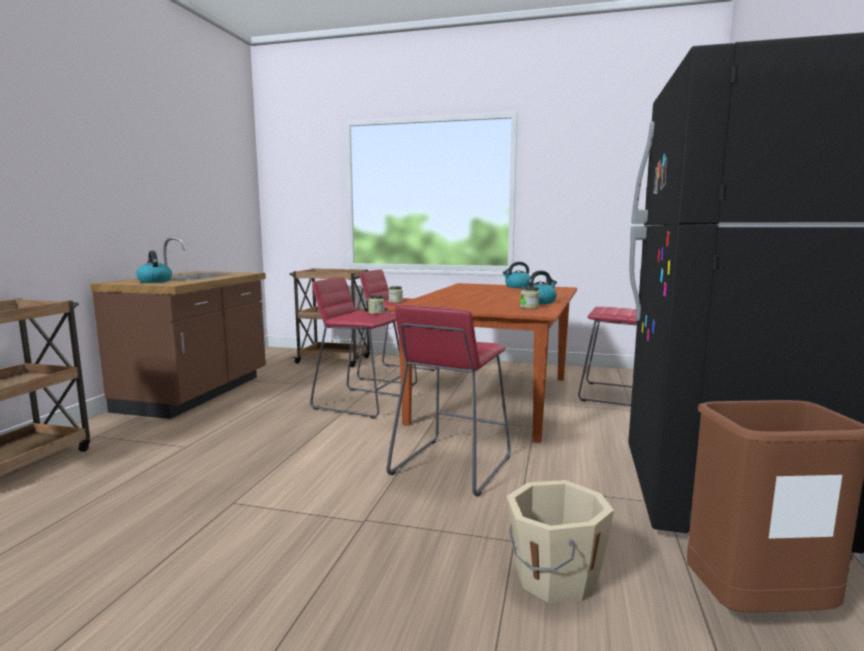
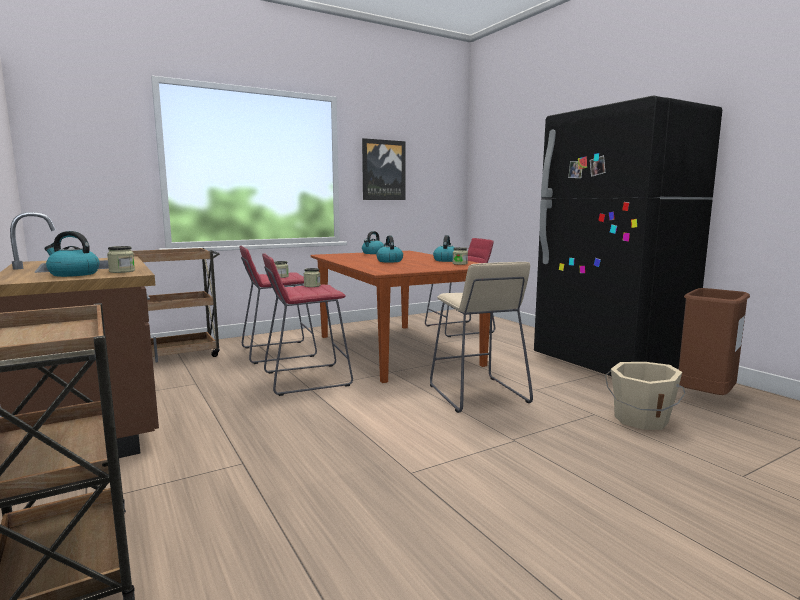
camera: 45 degrees left, 0 degrees up
(180, 282) = (122, 271): none -> jar
(451, 466) = (477, 394): red stool -> beige stool
(480, 296) = (389, 261): none -> kettle
(575, 190) = (383, 170): none -> picture

